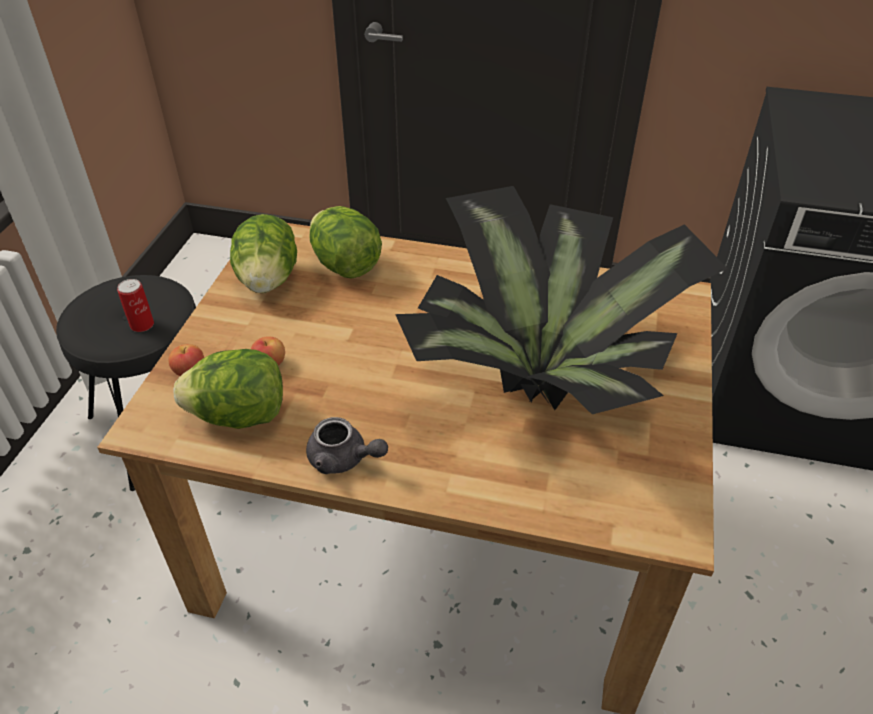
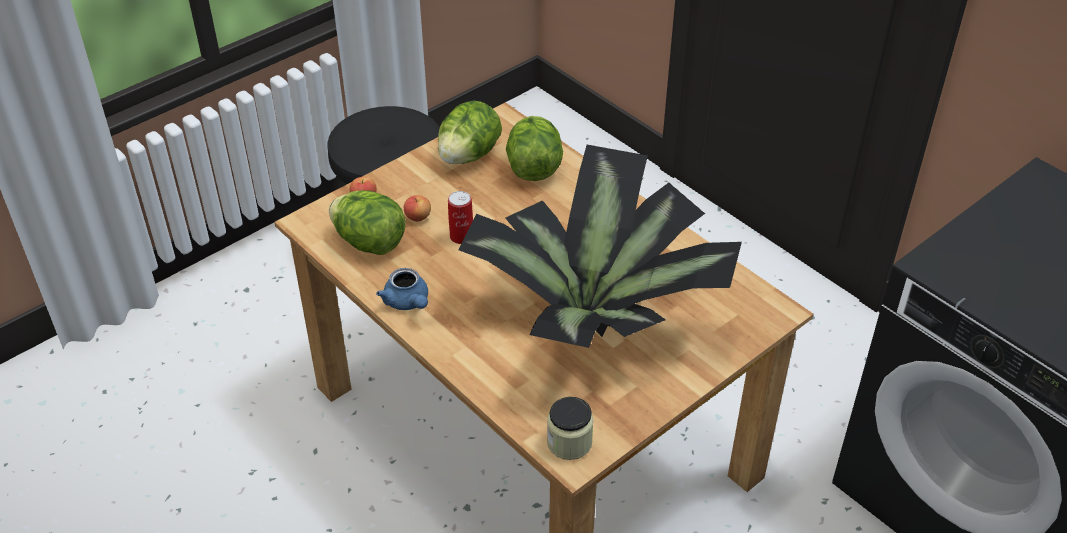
camera: 35 degrees right, 0 degrees up
(142, 325) = (388, 152): can -> can (461, 236)
(344, 459) = (408, 303): grey teapot -> blue teapot
(654, 517) = (569, 442): none -> jar

